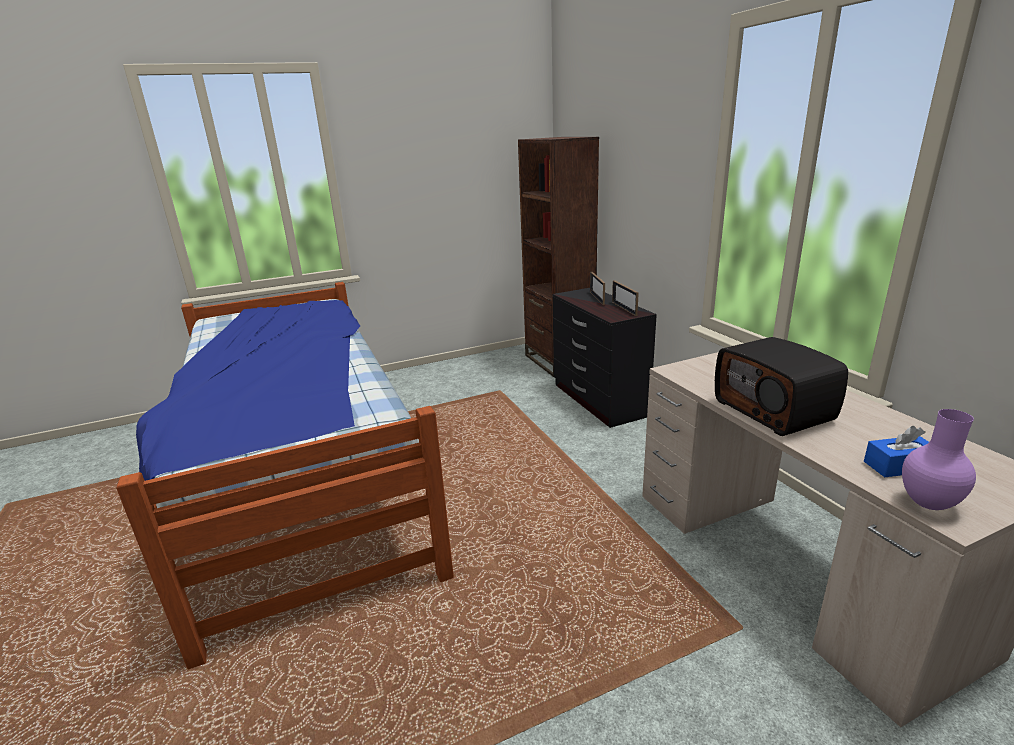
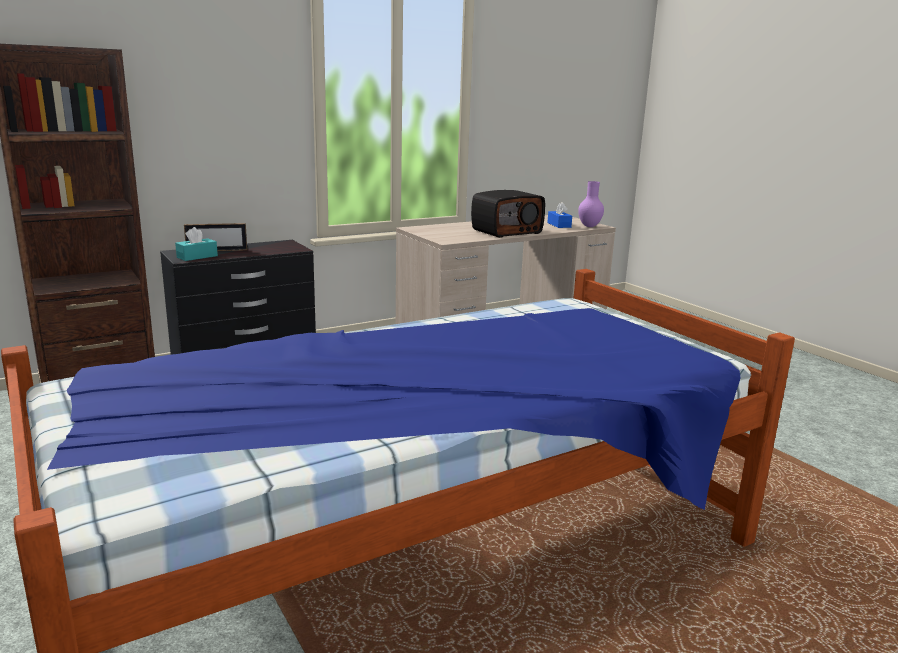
camera: 100 degrees left, 5 degrees down
(574, 296) = (197, 256): none -> turquoise tissue box
(624, 308) = (267, 245): picture frame -> none

